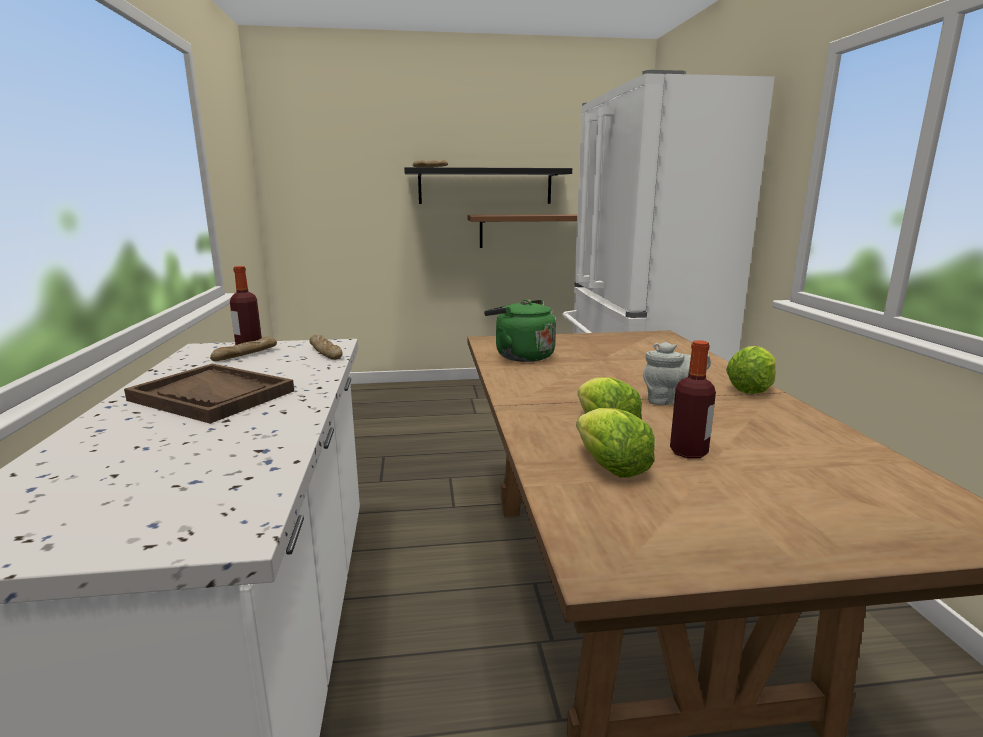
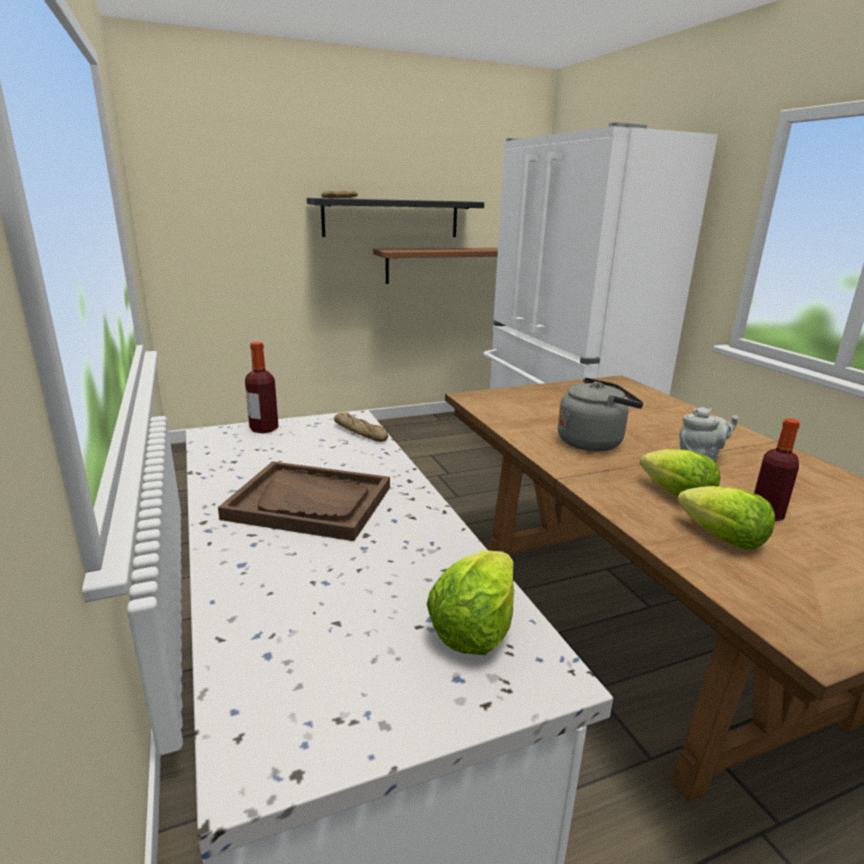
camera: 15 degrees left, 5 degrees up
(245, 355) = (275, 442): bread -> none
(520, 356) = (521, 415): green kettle -> none
(568, 380) = (593, 442): none -> grey kettle
(751, 389) = (749, 439): lettuce -> lettuce (475, 627)

